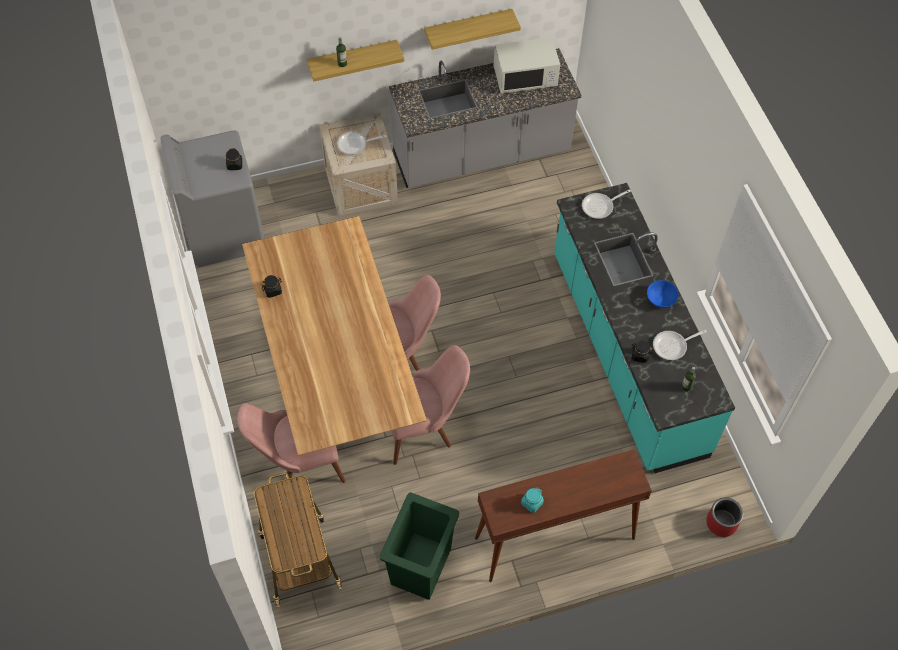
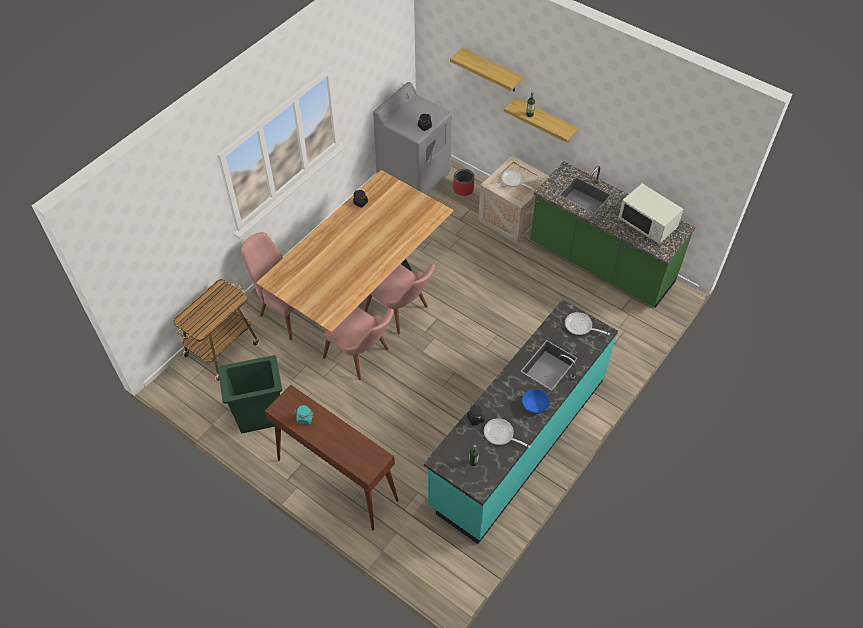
camera: 55 degrees right, 5 degrees down
(468, 28) = (631, 157): shelf -> shelf (491, 71)
(481, 155) = (600, 264): grey counter -> green counter
(721, 523) = (429, 582): red planter -> red planter (463, 189)

